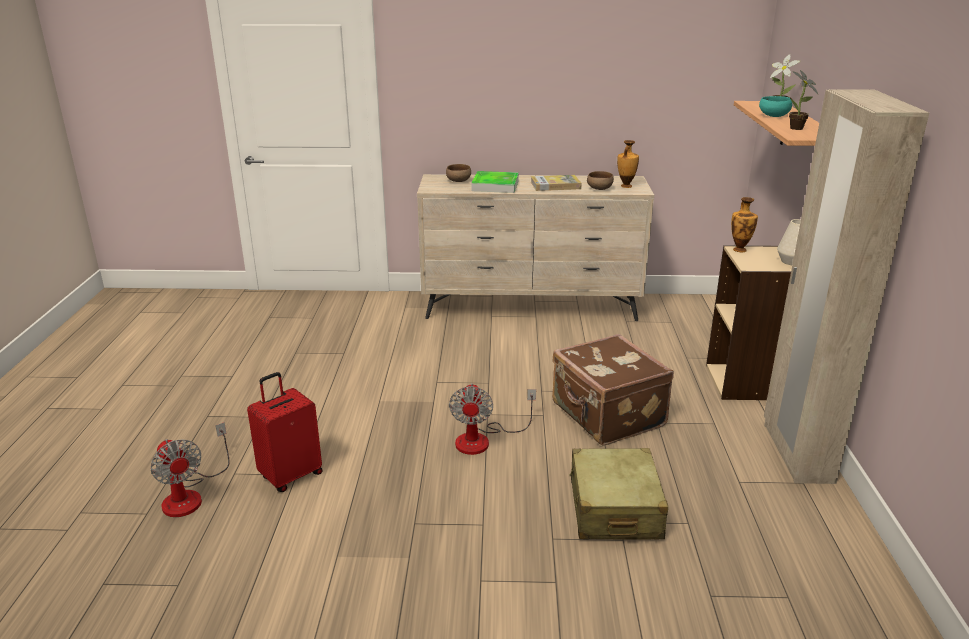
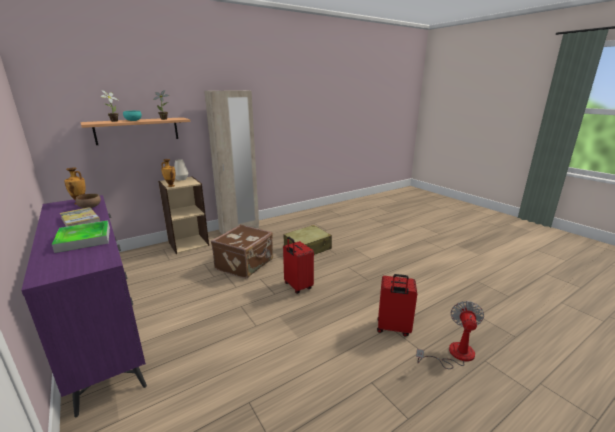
camera: 125 degrees left, 5 degrees down
(458, 181) = (66, 258): brown bowl -> none
(483, 440) = (297, 286): fan -> red suitcase
(531, 308) = (104, 332): beige dresser -> purple dresser

